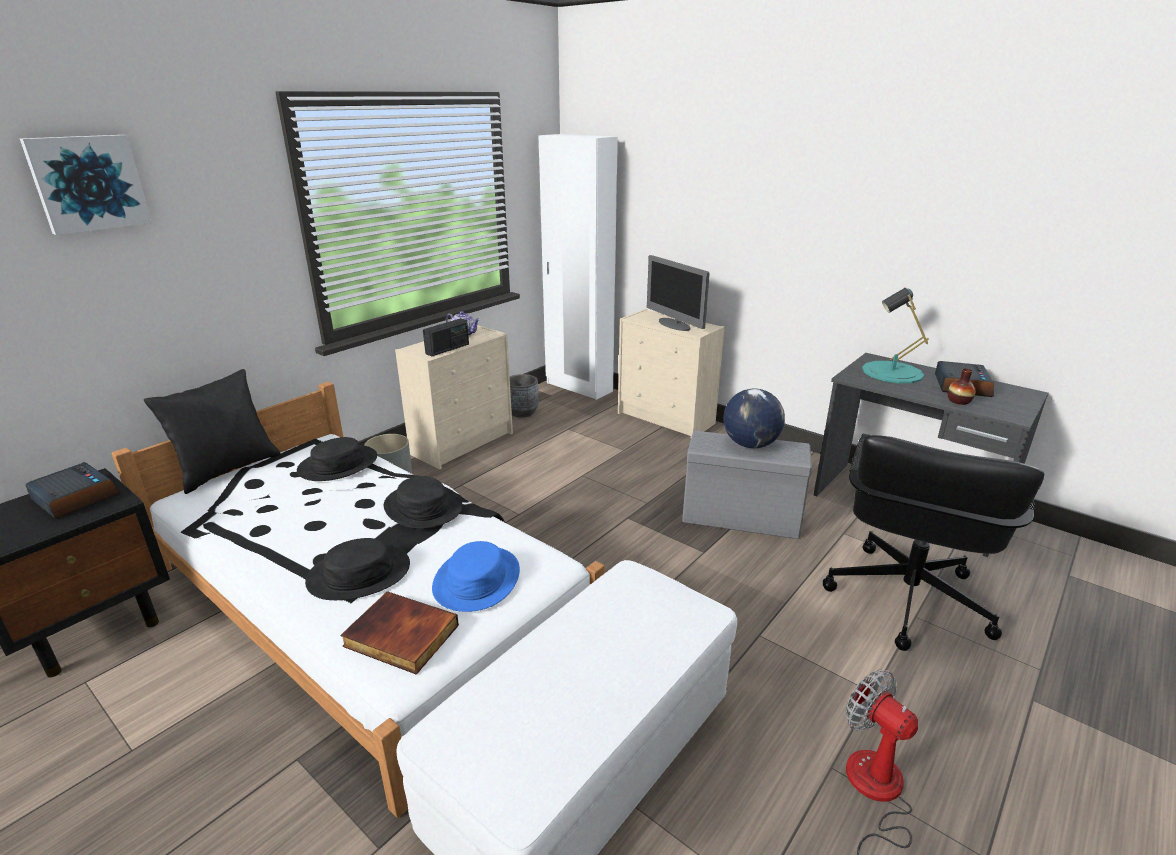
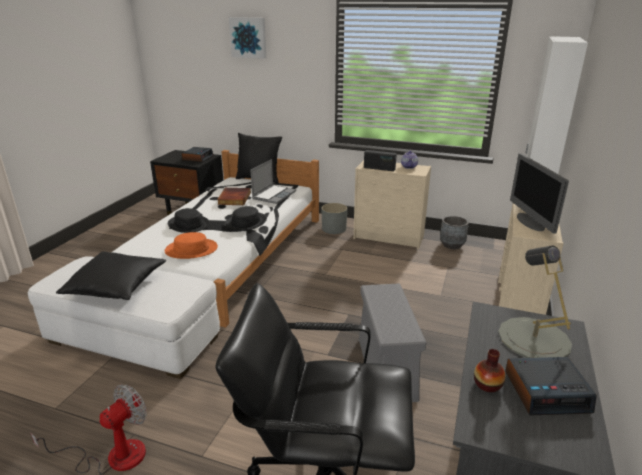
camera: 70 degrees right, 0 degrees up
(338, 464) = (274, 195): black hat -> laptop
(399, 637) = (148, 243): book -> book (233, 198)
(476, 579) = (191, 249): blue hat -> orange hat
(601, 671) = (116, 286): none -> black pillow
(674, 325) = (530, 222): monitor -> monitor turned 45 degrees counterclockwise
(750, 444) = (395, 310): globe -> none
(892, 372) = (533, 339): turquoise table lamp -> grey table lamp

